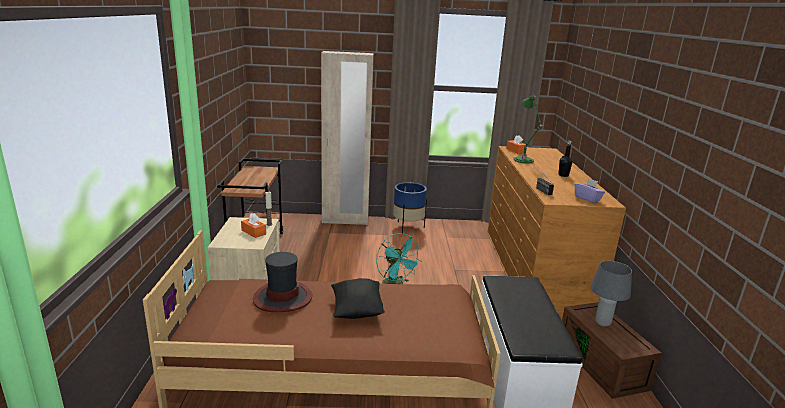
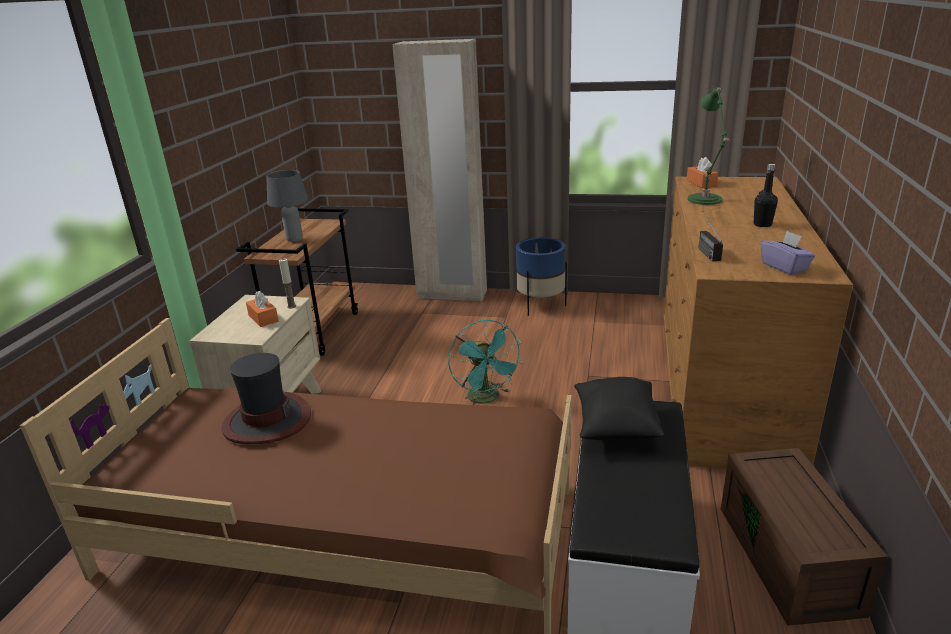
camera: 15 degrees right, 5 degrees up
(357, 310) = (363, 447): black pillow -> black pillow (616, 427)
(602, 322) = (789, 488): grey table lamp -> grey table lamp (294, 239)

